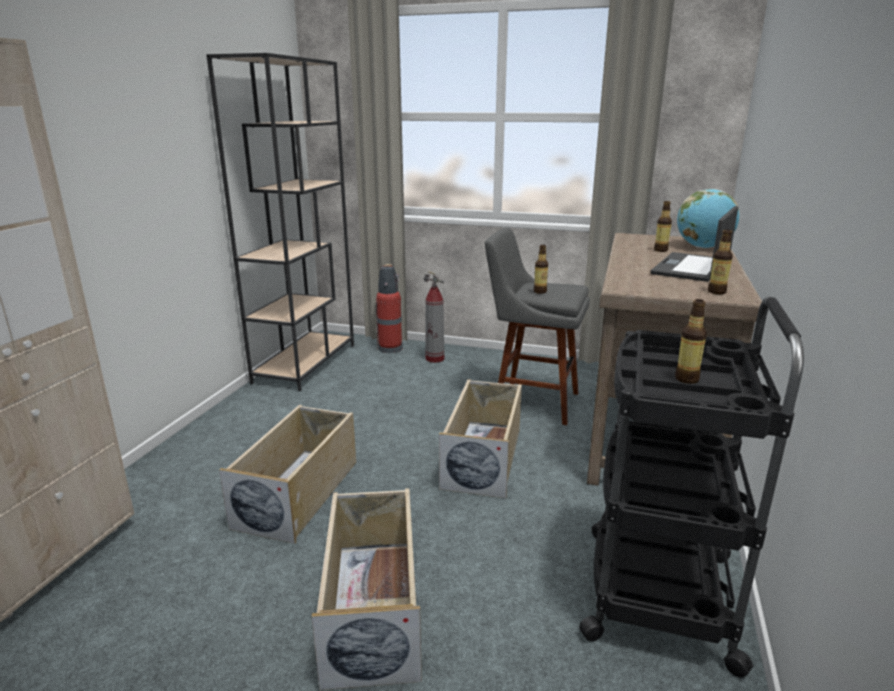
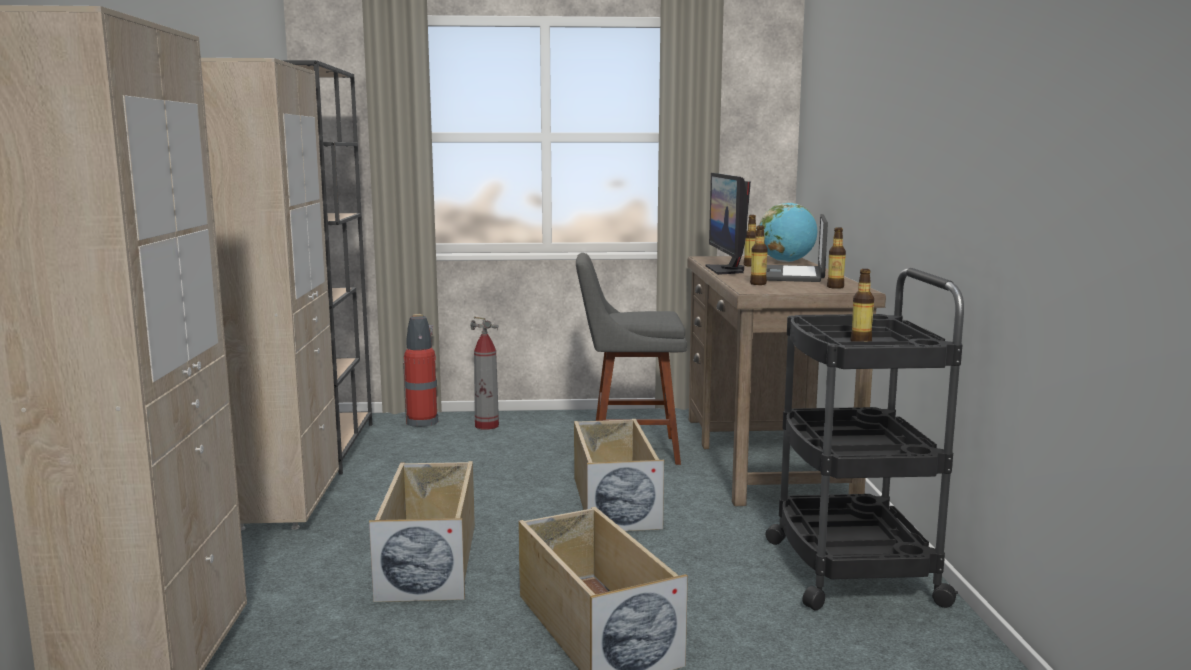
camera: 20 degrees left, 10 degrees down
(242, 415) = (285, 505): none -> beige cabinet
(540, 291) = (636, 317): bottle -> bottle (758, 284)
(630, 255) = (727, 270): none -> monitor

